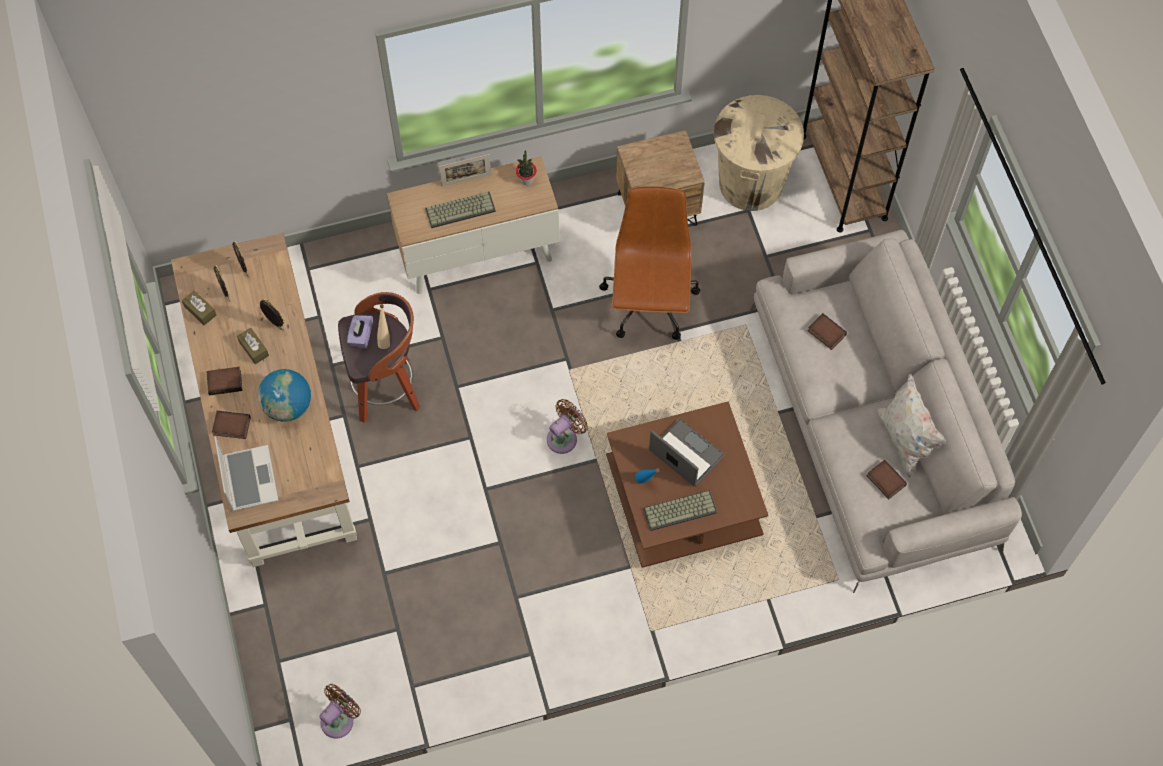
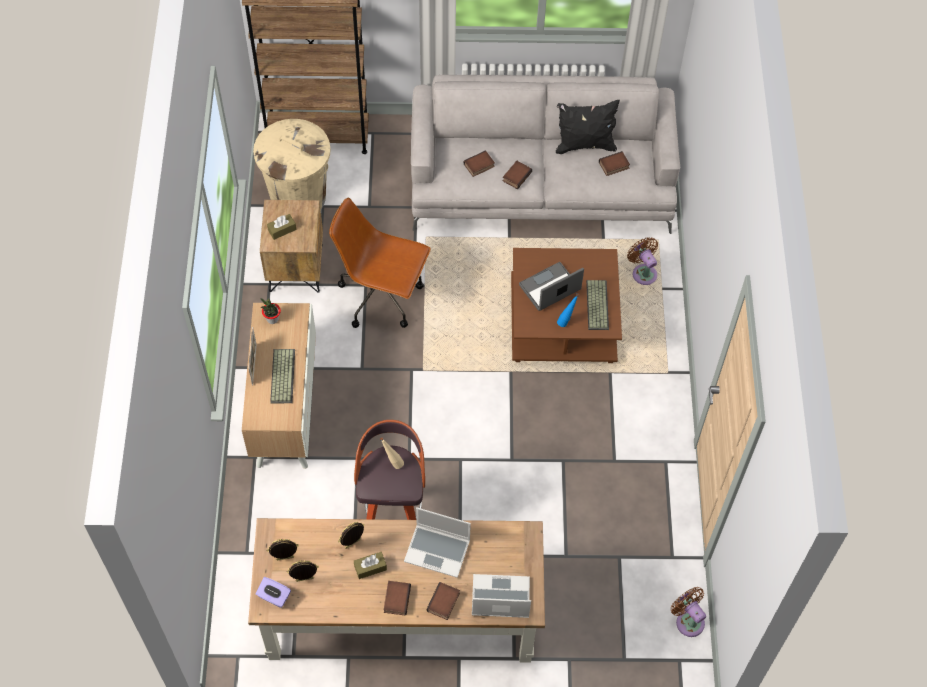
camera: 75 degrees left, 5 degrees down
(200, 311) = (314, 606): brown tissue box -> brown tissue box (282, 230)
(288, 406) = (438, 550): globe -> laptop
(361, 336) = (383, 481): purple tissue box -> purple tissue box (274, 597)
(564, 437) = (483, 389): brown fan -> brown fan (643, 272)
(827, 377) = (516, 176): none -> book
(904, 440) = (584, 145): white pillow -> black pillow

